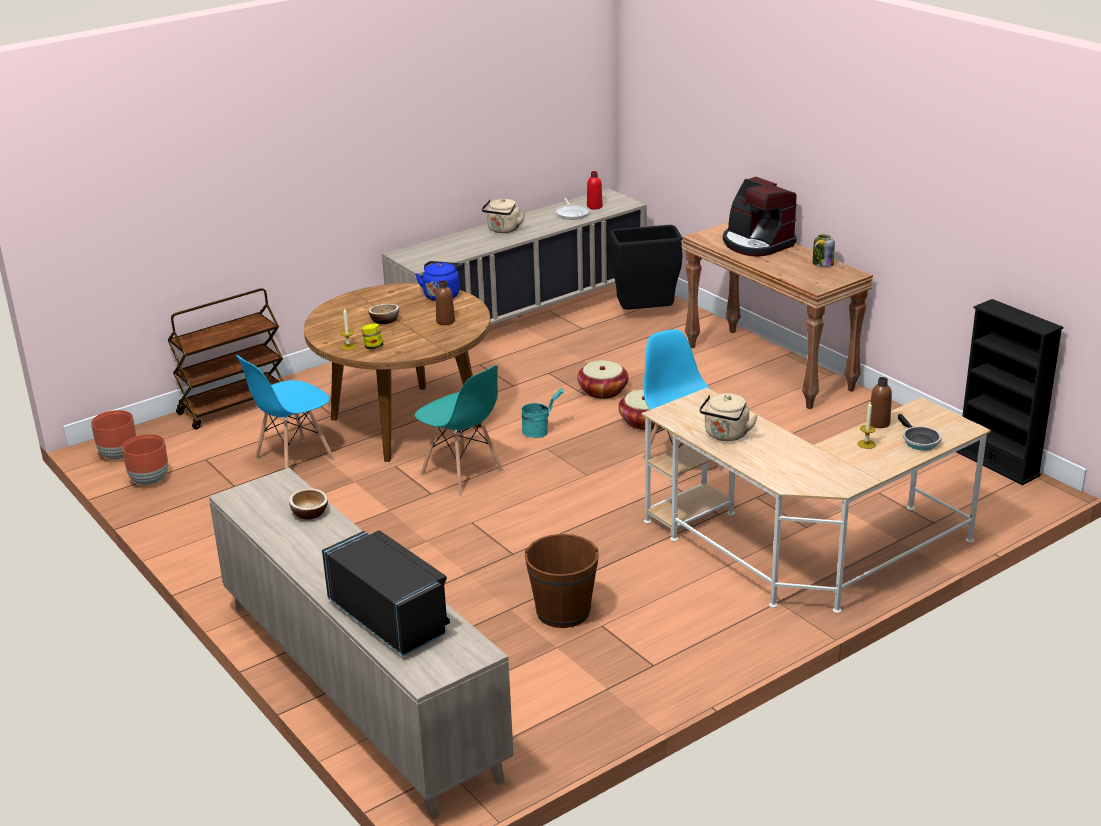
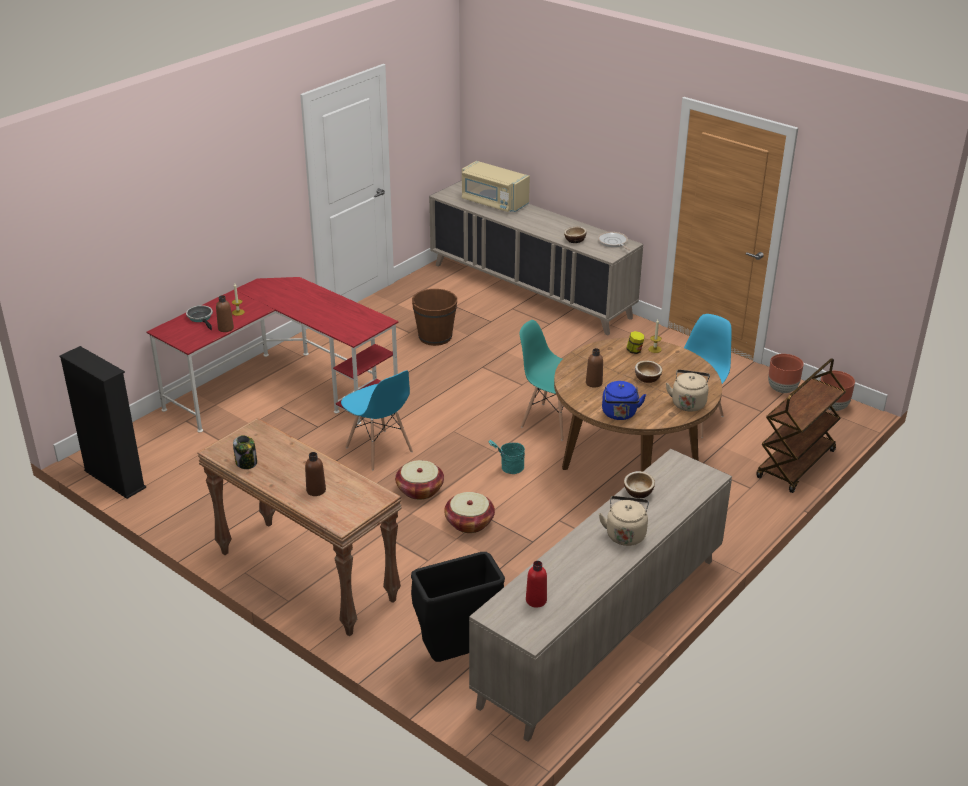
camera: 165 degrees right, 5 degrees up
(389, 618) = (493, 202): black microwave -> beige microwave
(472, 250) = (638, 492): none -> bowl
(572, 213) = (558, 580): frying pan -> frying pan (613, 242)
(725, 435) = (335, 309): beige kettle -> beige kettle (688, 403)
(756, 243) = (316, 490): coffee machine -> brown bottle
(806, 551) = (282, 389): beige desk -> red desk

